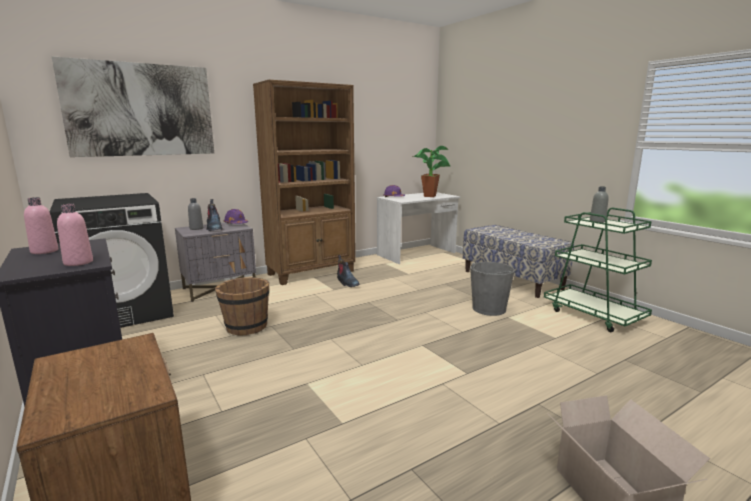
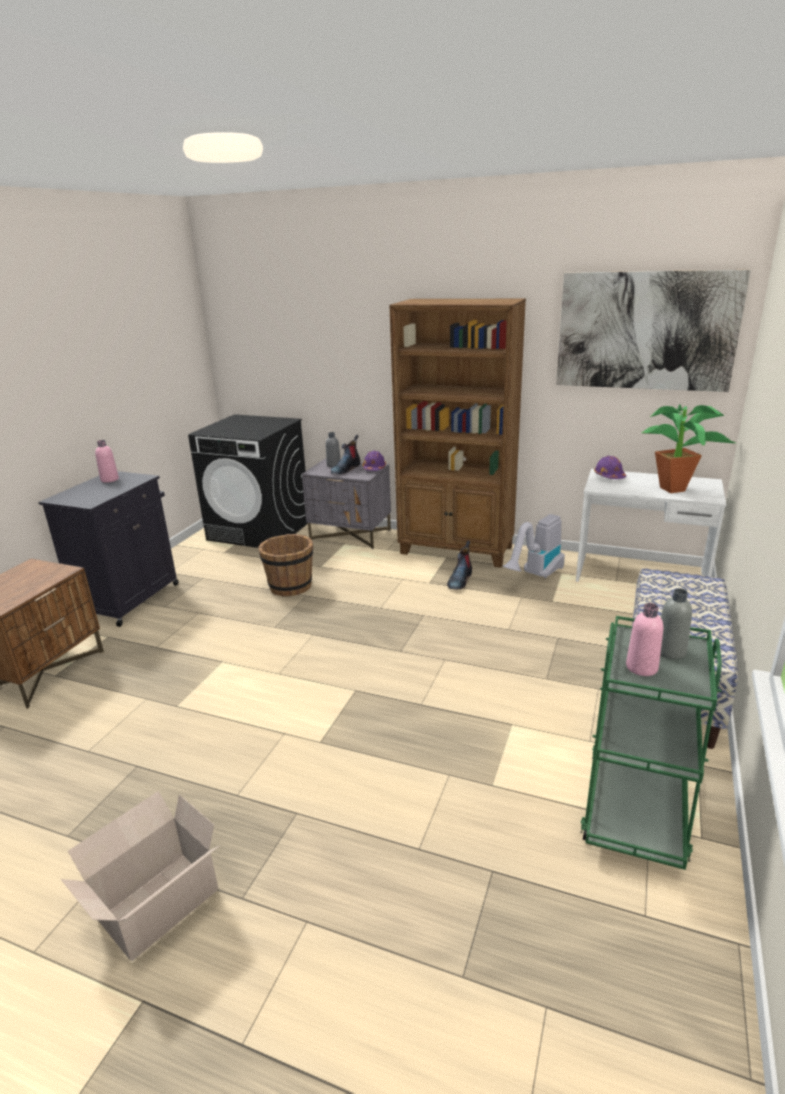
camera: 55 degrees right, 10 degrees up
(78, 262) = (90, 499): pink bottle -> pink bottle (641, 667)
(141, 110) = (299, 333): picture -> picture (645, 331)
(377, 268) = (535, 575): none -> vacuum cleaner
(488, 309) = (518, 700): grey bucket -> none

